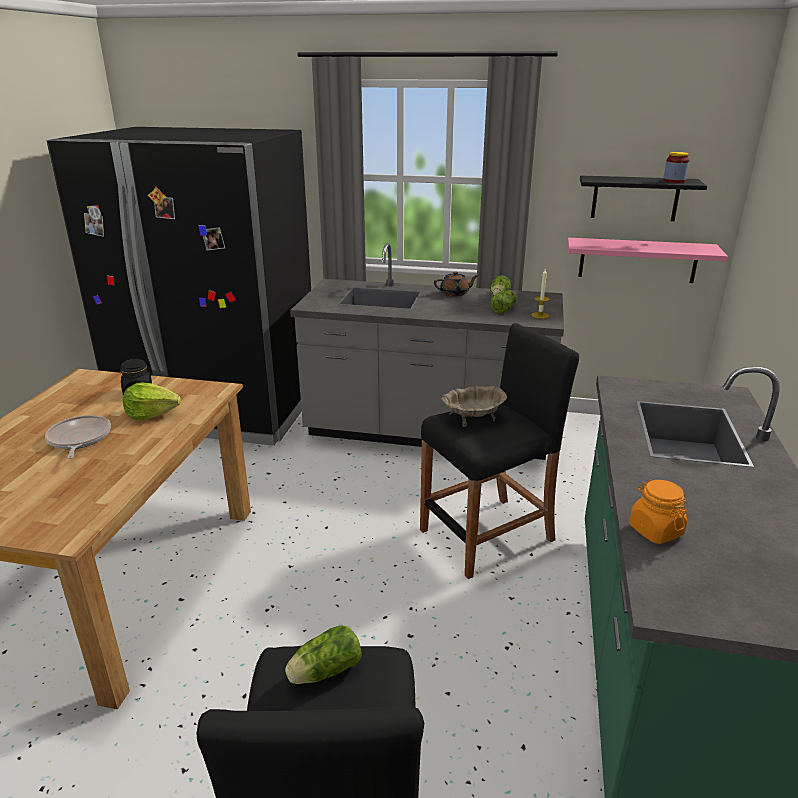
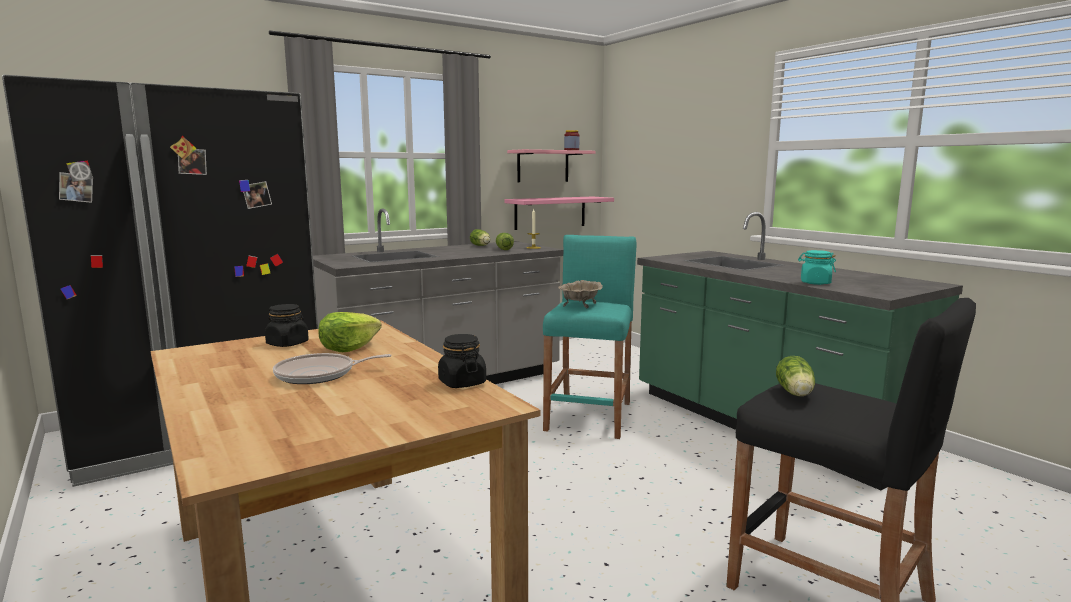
camera: 45 degrees left, 15 degrees down
(79, 439) = (319, 374): frying pan -> frying pan turned 45 degrees counterclockwise
(110, 495) = (462, 383): none -> black jar
(455, 293) = (446, 248): brown teapot -> none
(487, 536) = (590, 416): black stool -> turquoise stool
(635, 198) = (543, 166): black shelf -> pink shelf
(655, 530) = (815, 283): orange jar -> turquoise jar

